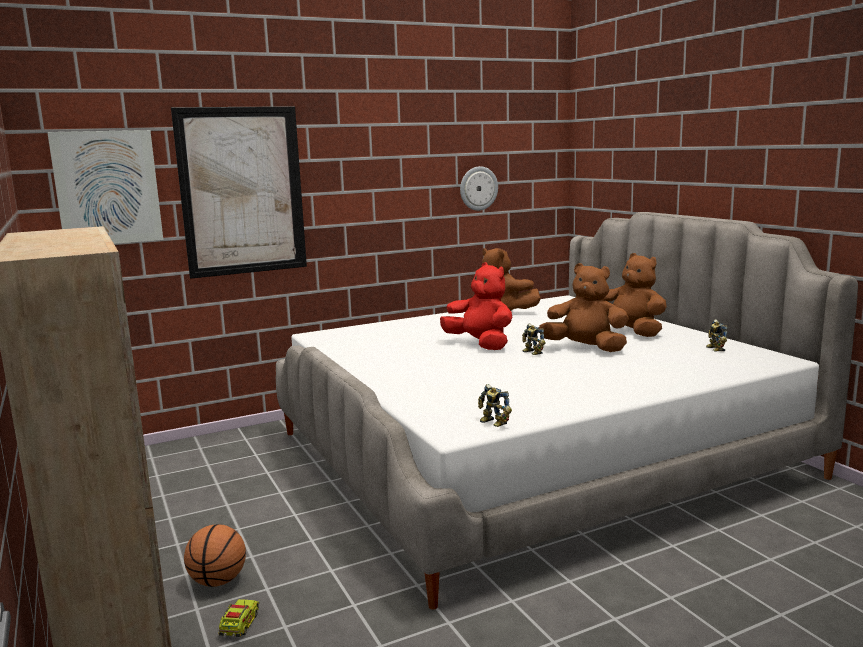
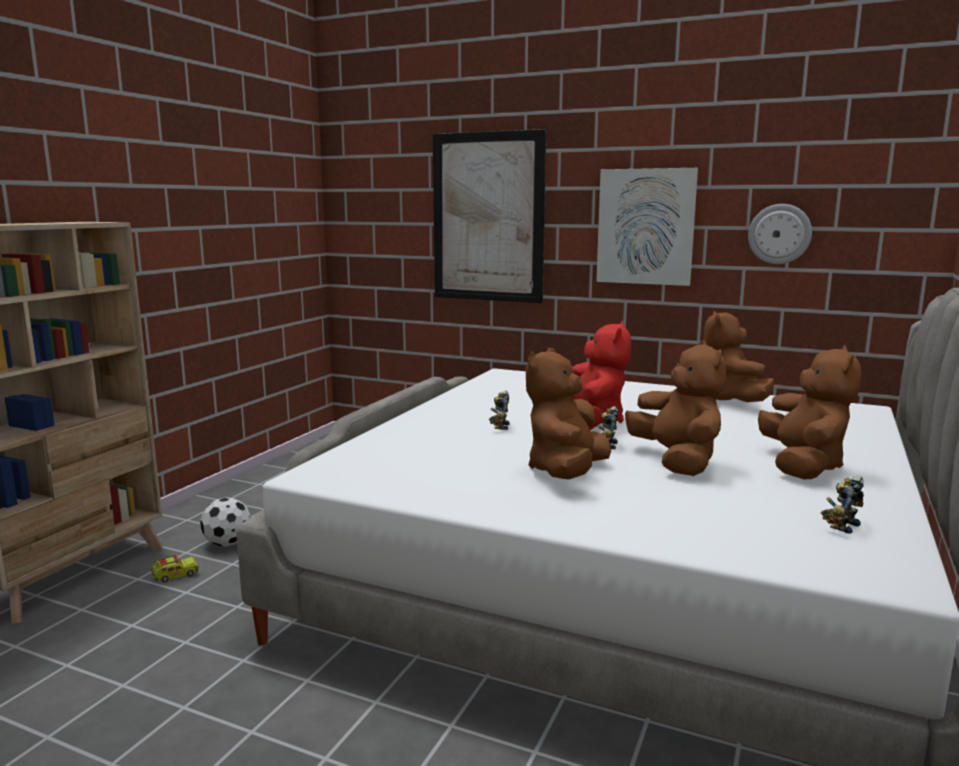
camera: 50 degrees right, 0 degrees up
(107, 188) = (380, 207): picture -> picture (645, 227)
(218, 581) = (227, 543): basketball -> football
(492, 423) = (351, 482): toy robot -> toy robot (499, 426)
(565, 372) = (566, 472): none -> brown plush toy

